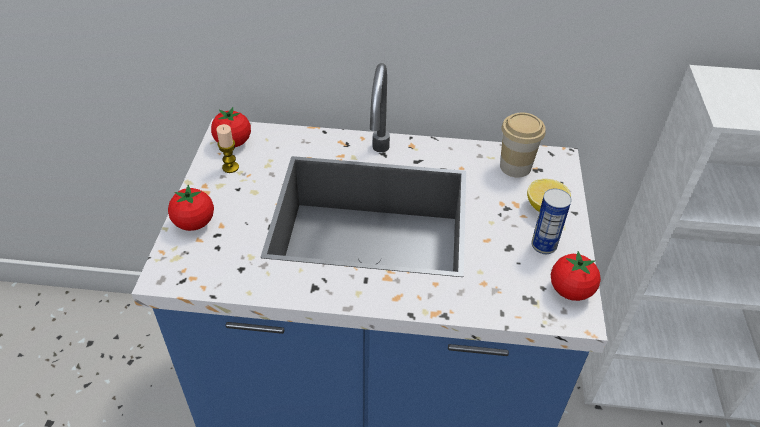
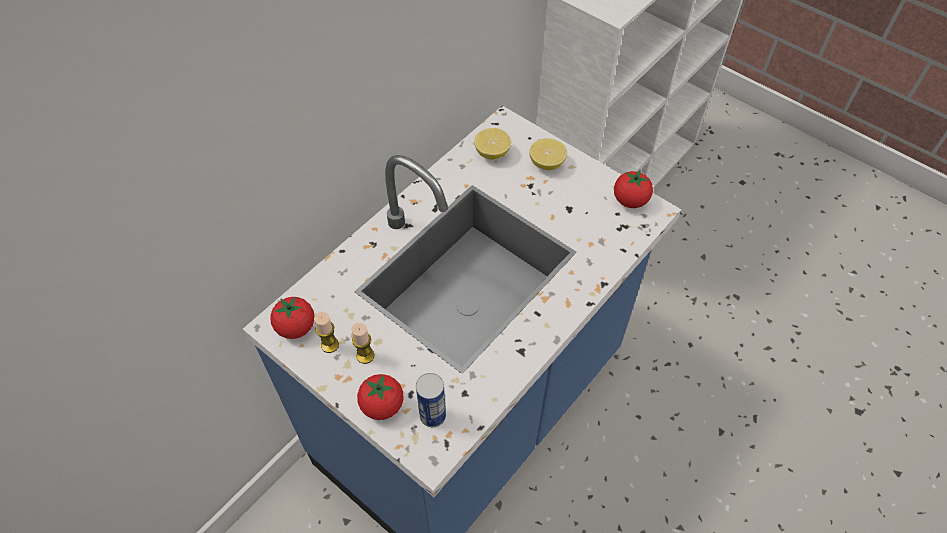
camera: 55 degrees left, 10 degrees up
(235, 191) = (365, 355): none -> candle
(515, 167) = (492, 153): cup -> lemon
(543, 245) = (581, 188): can -> can (432, 416)

